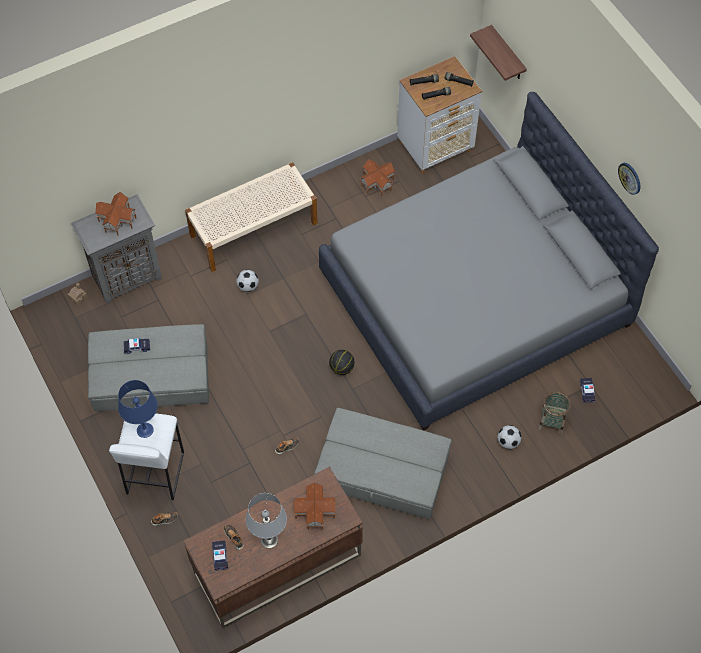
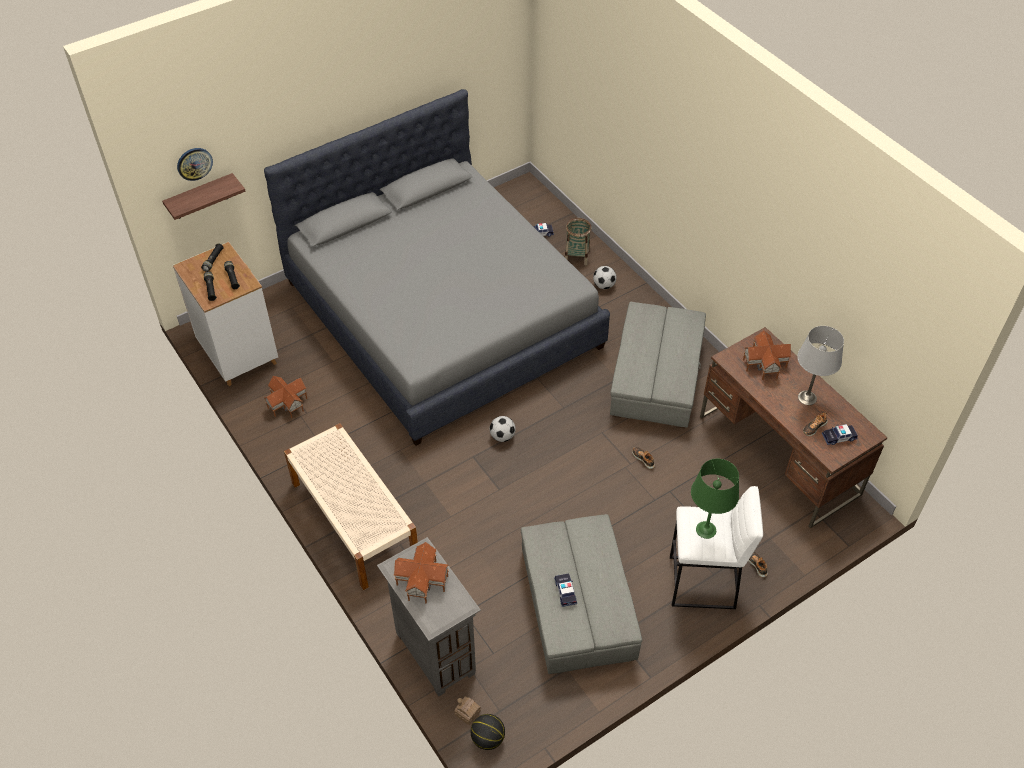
camera: 95 degrees left, 10 degrees down
(145, 430) = (706, 529): blue table lamp -> green table lamp
(248, 286) = (438, 517): football -> football (502, 436)
(342, 368) = (539, 418): basketball -> basketball (488, 738)
(630, 178) = (397, 86): wall clock -> wall clock (194, 163)

